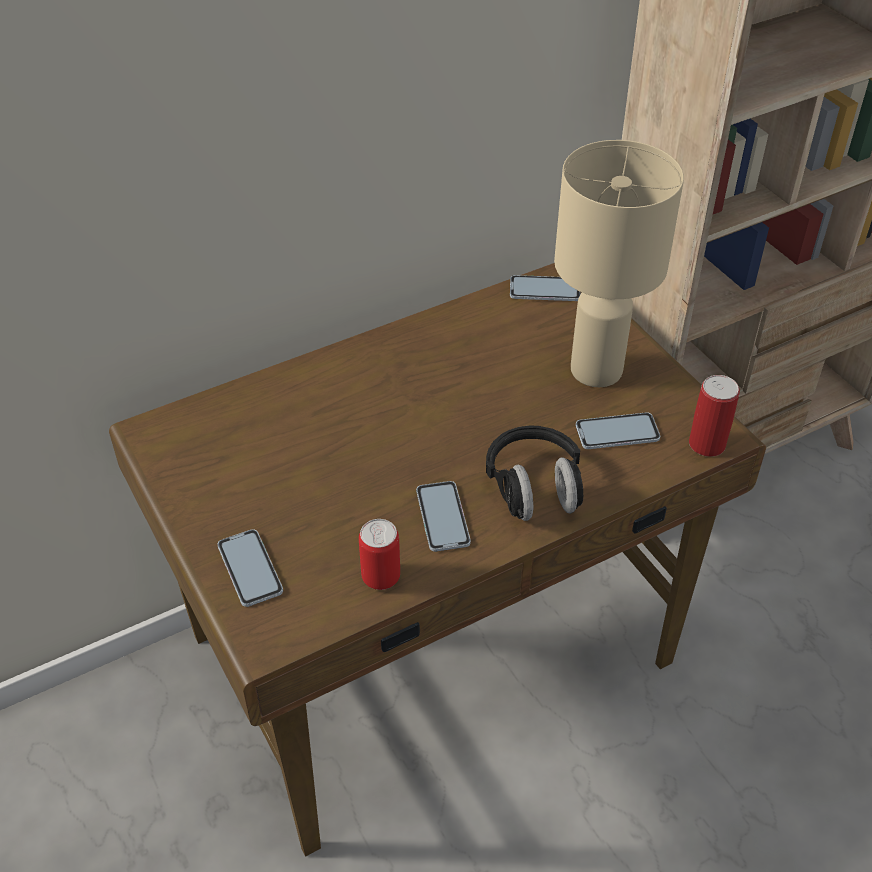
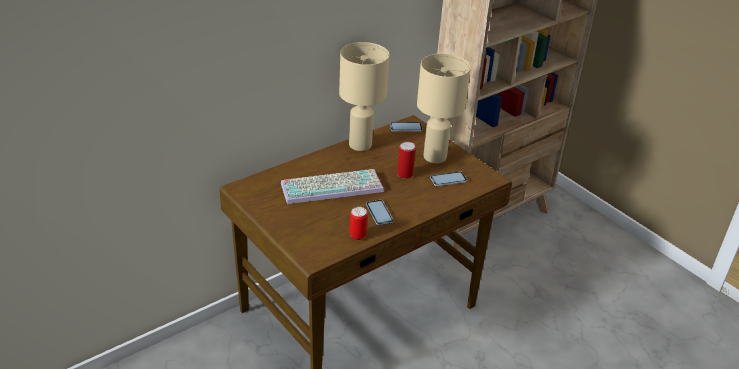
camera: 10 degrees left, 10 degrees down
(250, 568) = (299, 235): phone -> none
(353, 437) = (332, 186): none -> keyboard
(434, 331) = (359, 145): none -> beige table lamp
(534, 488) = (416, 201): black headphones -> none
(707, 444) = (487, 182): can -> can (405, 174)

